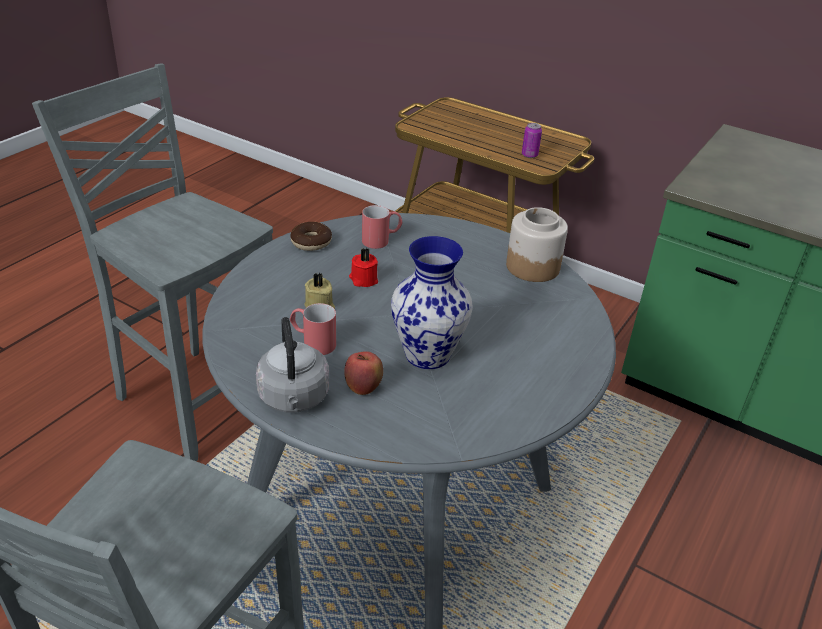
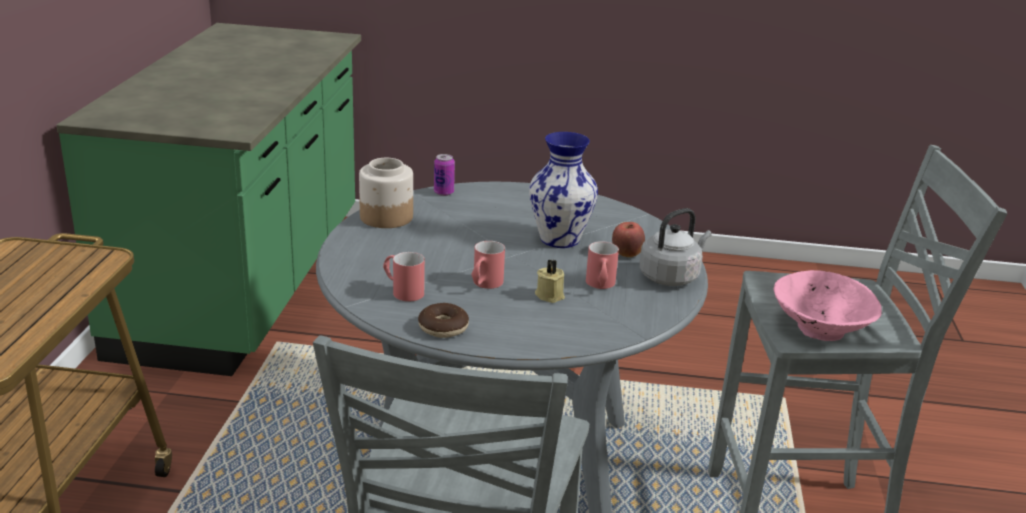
camera: 115 degrees left, 10 degrees down
(131, 498) = (819, 328): none -> pink bowl
(363, 279) = (484, 285): red candle -> red mug
(529, 155) = (70, 270): can -> can (443, 192)

